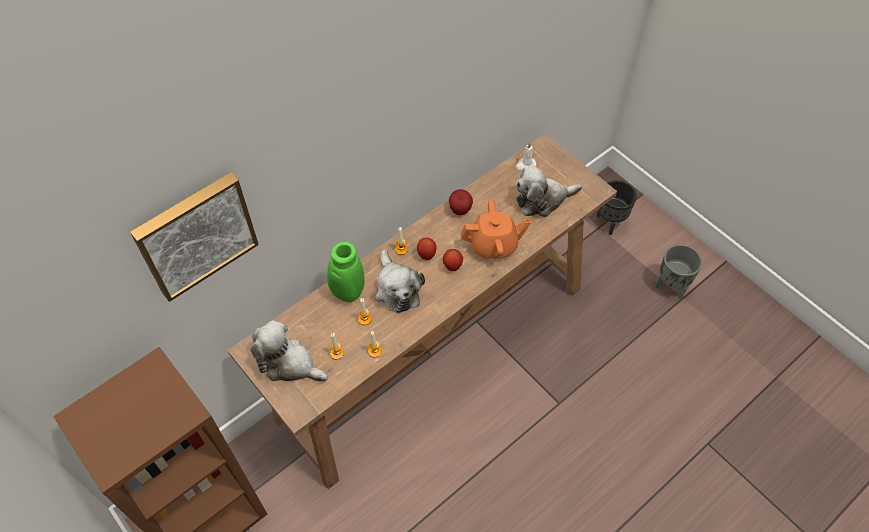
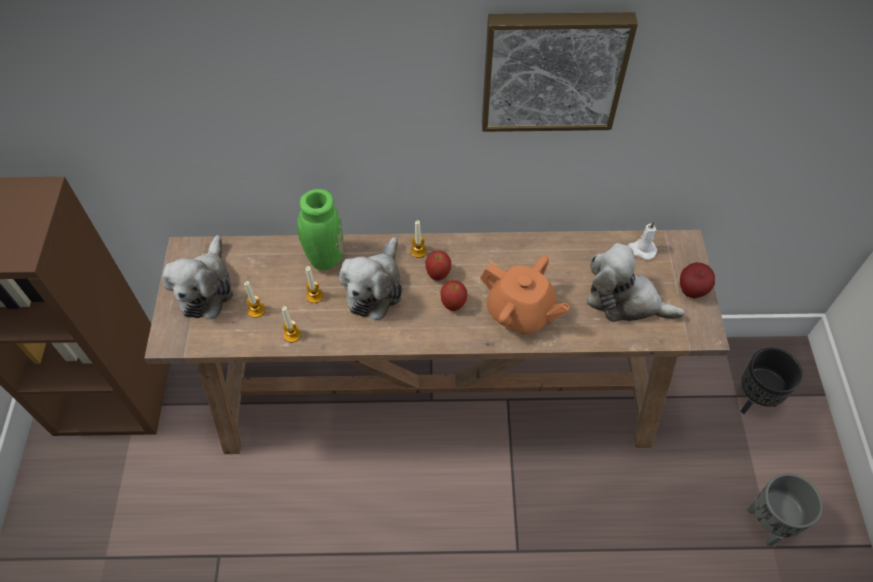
camera: 40 degrees right, 0 degrees up
(195, 234) = (123, 66): picture -> picture (553, 70)
(289, 363) = (206, 288): plush toy -> plush toy turned 150 degrees counterclockwise
(460, 210) = (519, 251): apple -> apple (691, 291)

